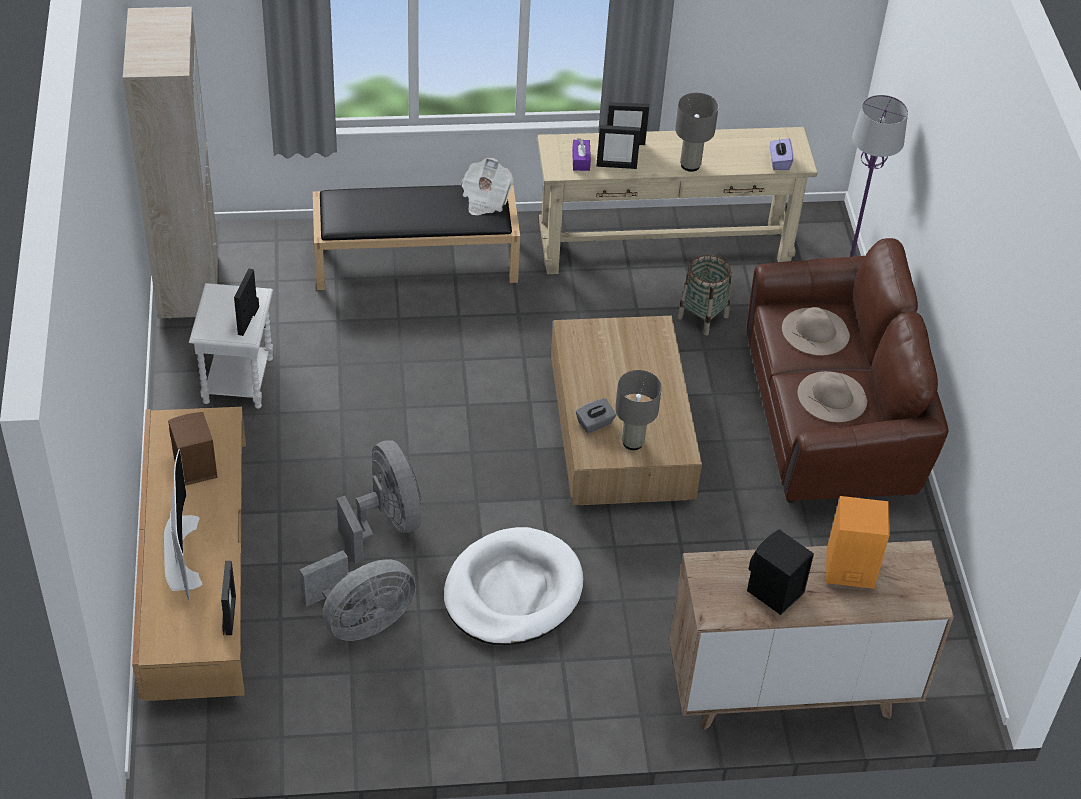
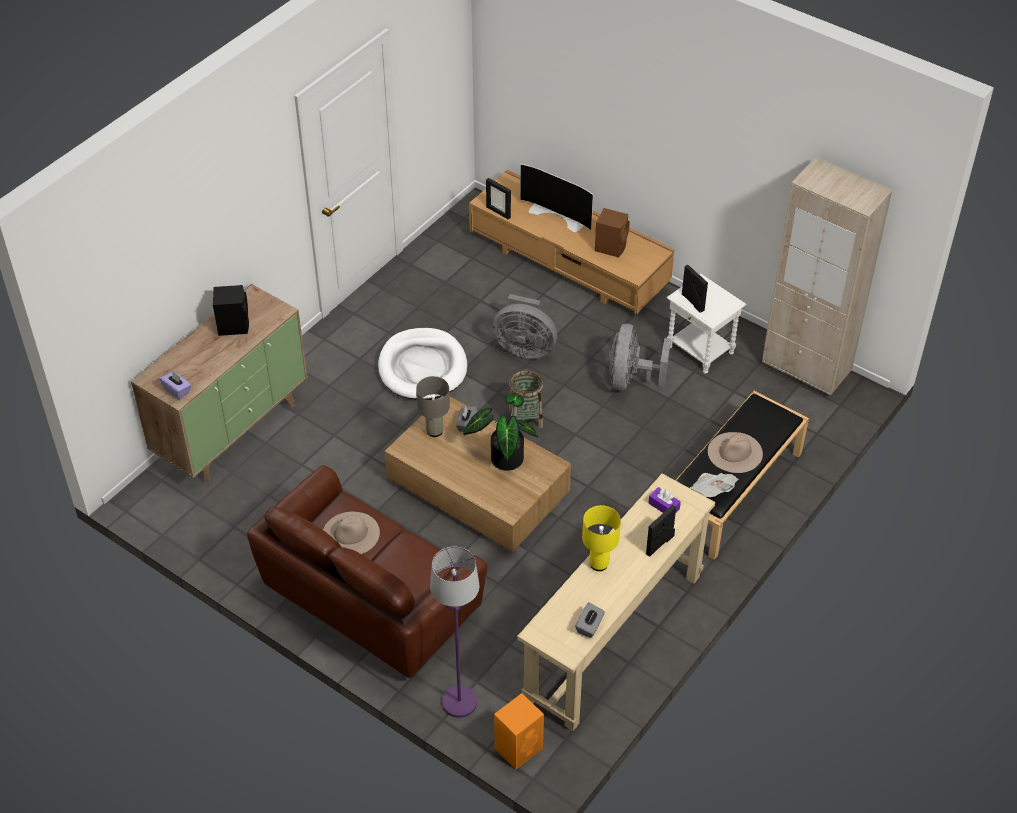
camera: 135 degrees right, 0 degrees up
(361, 621) = (471, 302): grey fan -> grey fan (631, 379)
(602, 370) = (503, 456): none -> potted plant
(616, 165) = (639, 522): picture frame -> none
(689, 165) = (599, 564): grey table lamp -> yellow table lamp
(703, 317) = (527, 606): basket -> basket (525, 418)
(755, 138) = (590, 626): none -> grey tissue box
(779, 162) = (550, 620): purple tissue box -> purple tissue box (177, 390)
(815, 331) = (408, 570): beige hat -> beige hat (735, 452)
(848, 568) = (208, 363): orange speaker -> orange speaker (519, 747)

